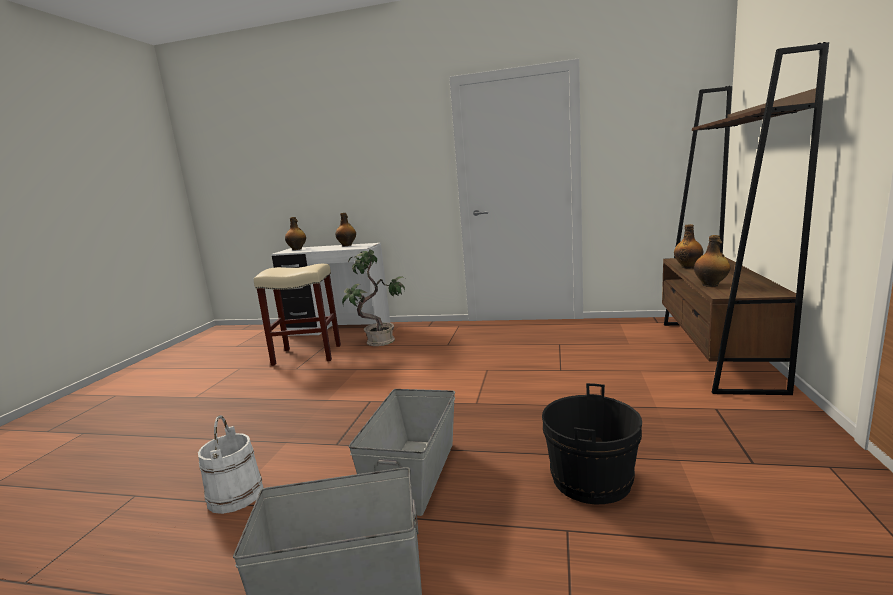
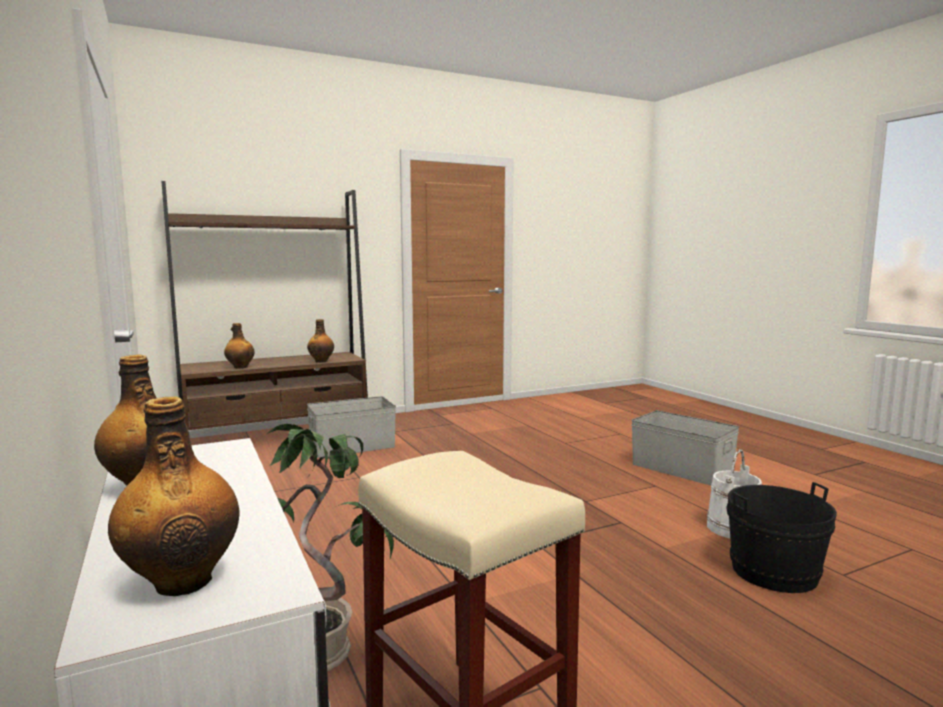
camera: 130 degrees left, 5 degrees down
(412, 474) = (594, 482): grey storage box -> grey storage box (353, 447)
(591, 479) = (518, 444): black bucket -> black bucket (773, 571)

